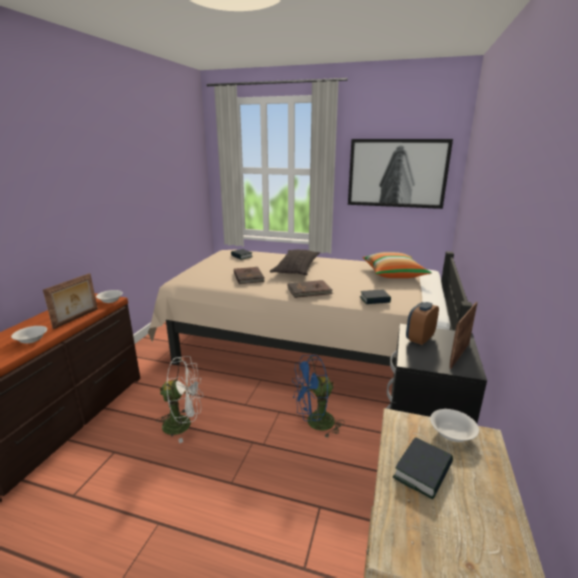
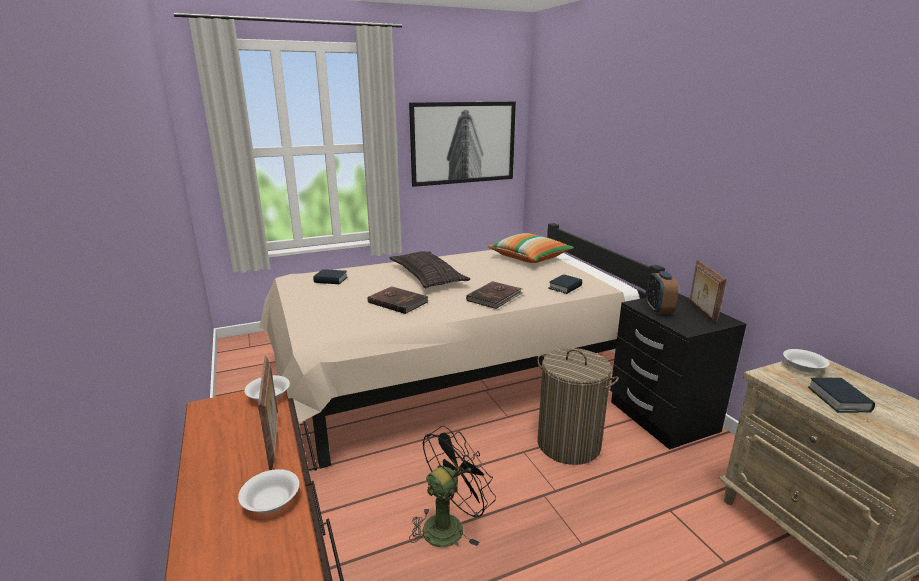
camera: 40 degrees left, 0 degrees up
(183, 424) = (449, 524): white fan -> black fan
(315, 423) = (569, 444): blue fan -> laundry basket

